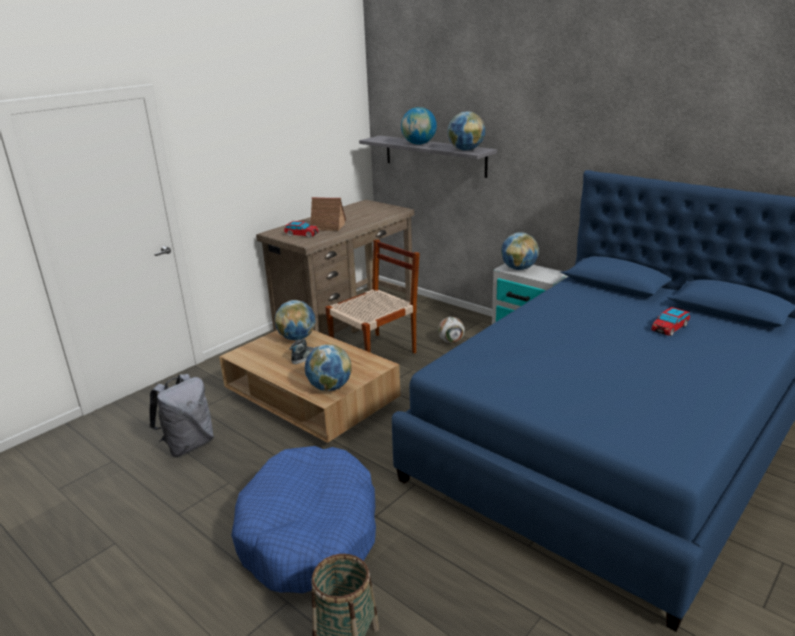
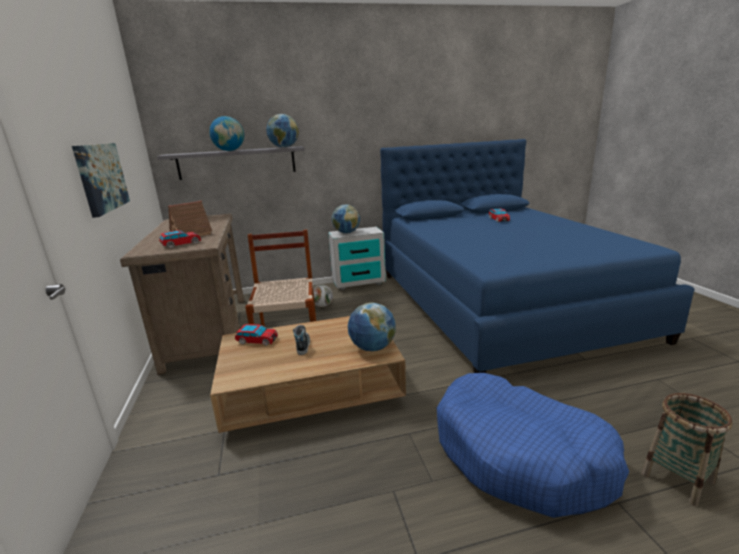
camera: 55 degrees left, 5 degrees down
(188, 445) = (281, 507): grey backpack -> none
(262, 167) = (101, 177): none -> picture
(297, 338) = (257, 340): globe -> toy car

